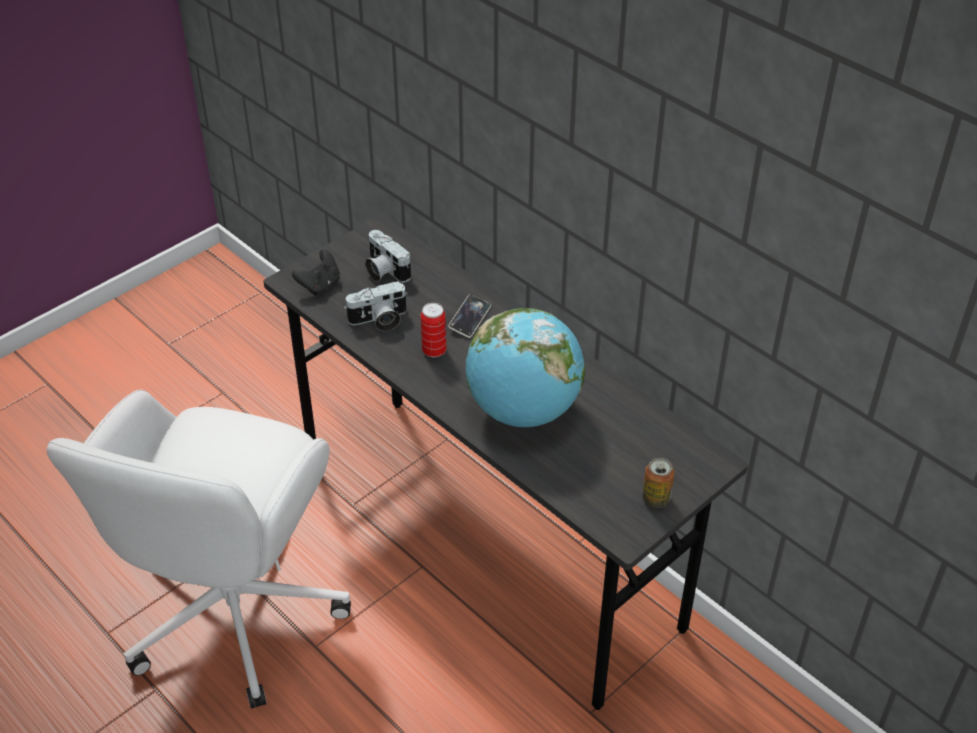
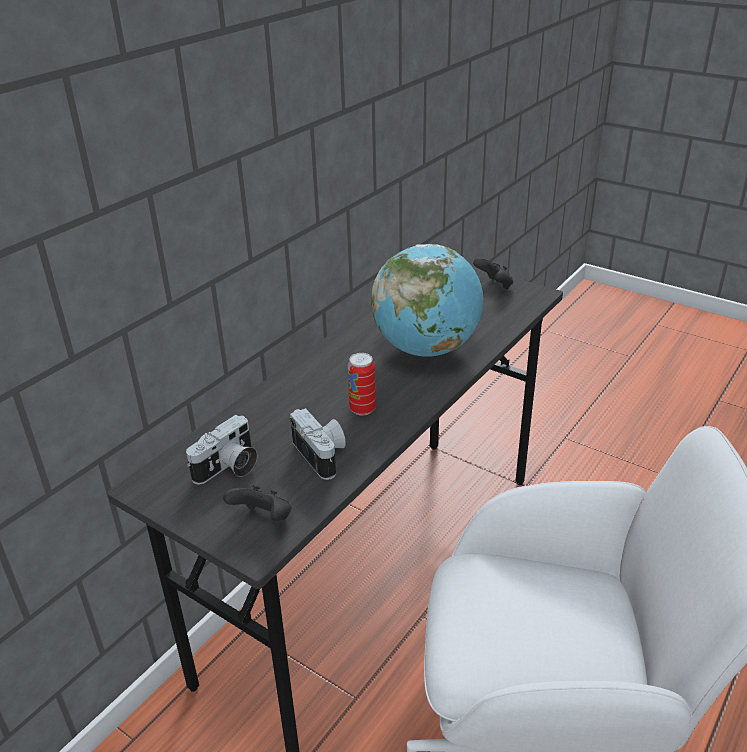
camera: 100 degrees left, 10 degrees down
(470, 318) = (306, 394): phone -> none
(656, 499) = (494, 285): can -> black game controller

